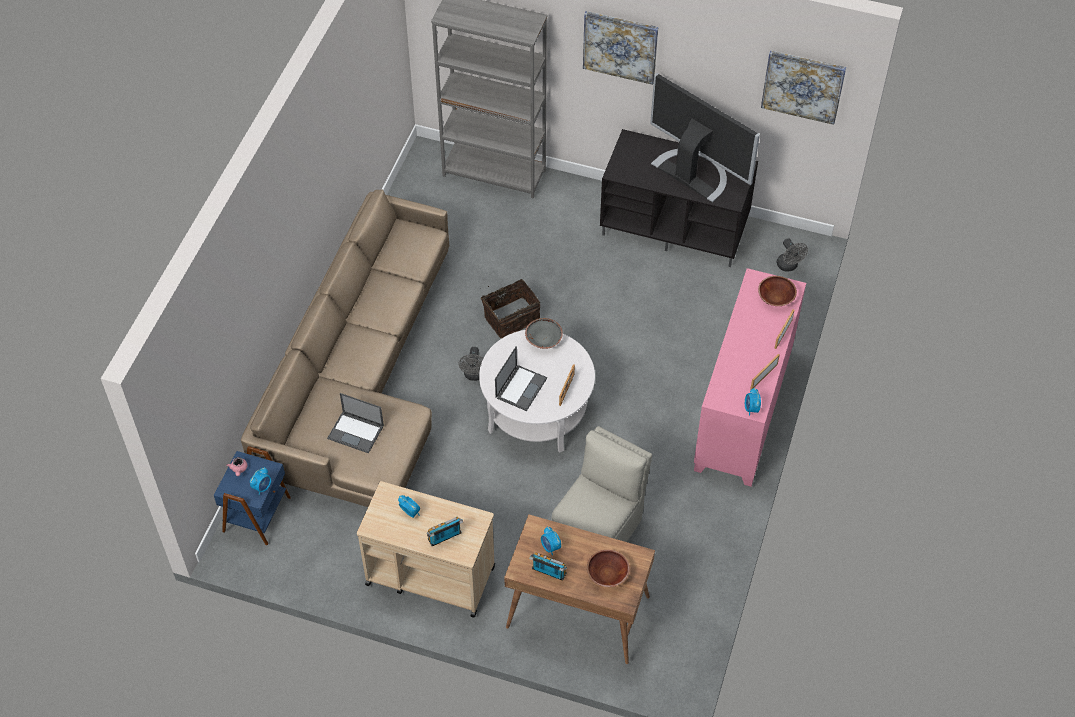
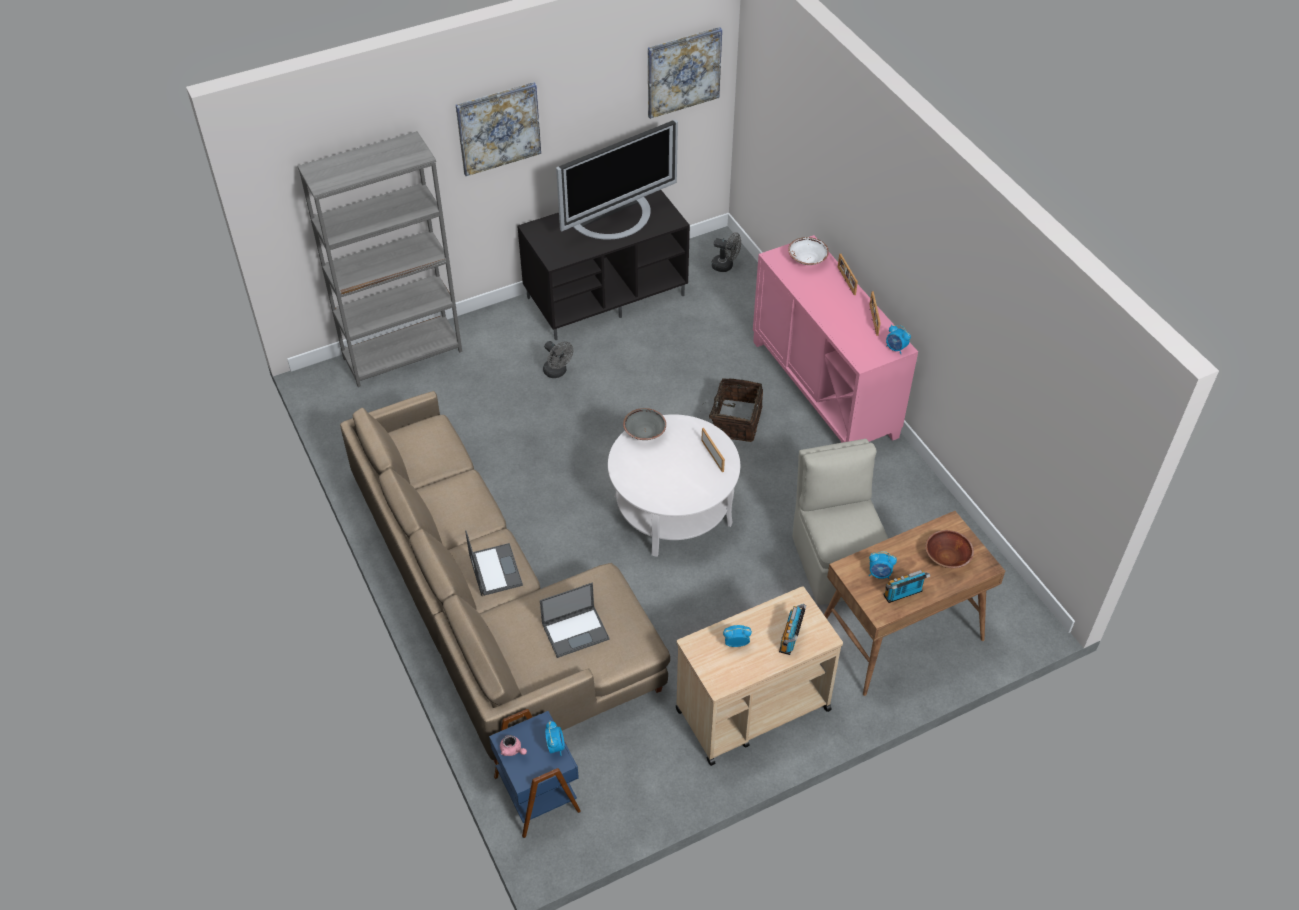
camera: 45 degrees left, 5 degrees down
(474, 375) = (586, 522): grey fan -> grey fan (557, 372)
(511, 317) = (559, 454): basket -> basket (735, 421)
(521, 387) = (674, 482): laptop -> laptop (495, 569)
(694, 170) = (615, 218): television -> television turned 150 degrees clockwise
(775, 297) = (807, 259): brown bowl -> white bowl

